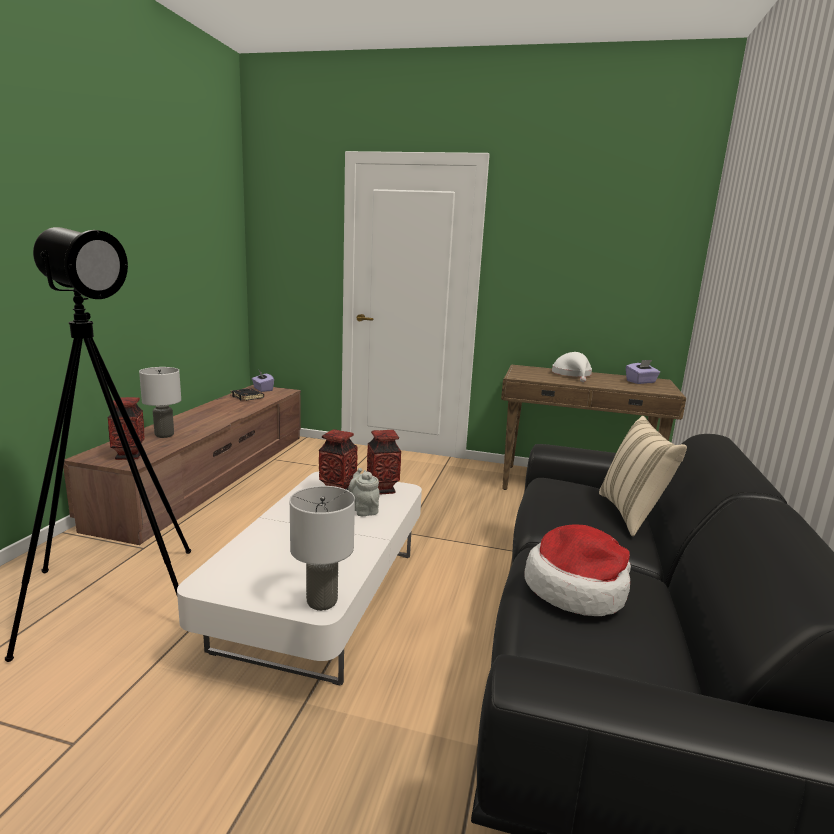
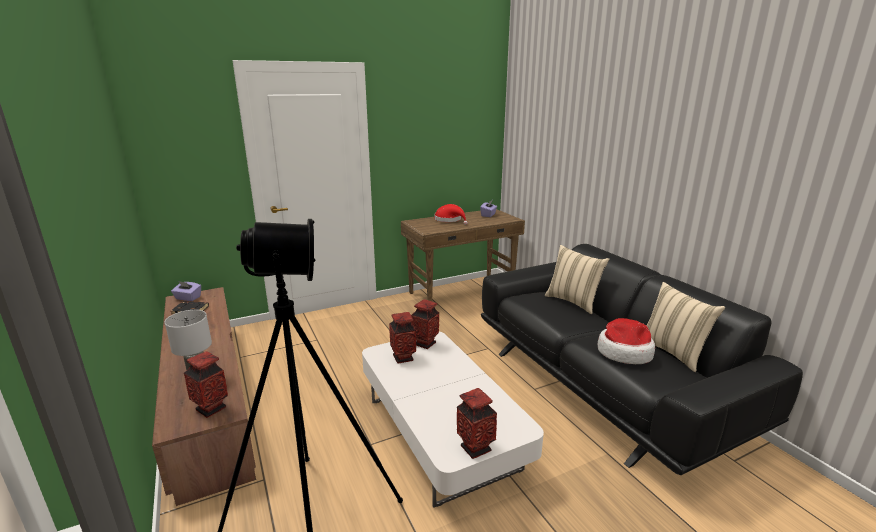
camera: 40 degrees left, 5 degrees up
(240, 591) = (475, 448): none -> vase
(324, 603) = (522, 426): white table lamp -> none
(364, 509) = (440, 362): grey teapot -> none
(572, 375) = (449, 220): white hat -> red hat
(693, 640) = (673, 352): none -> beige pillow

